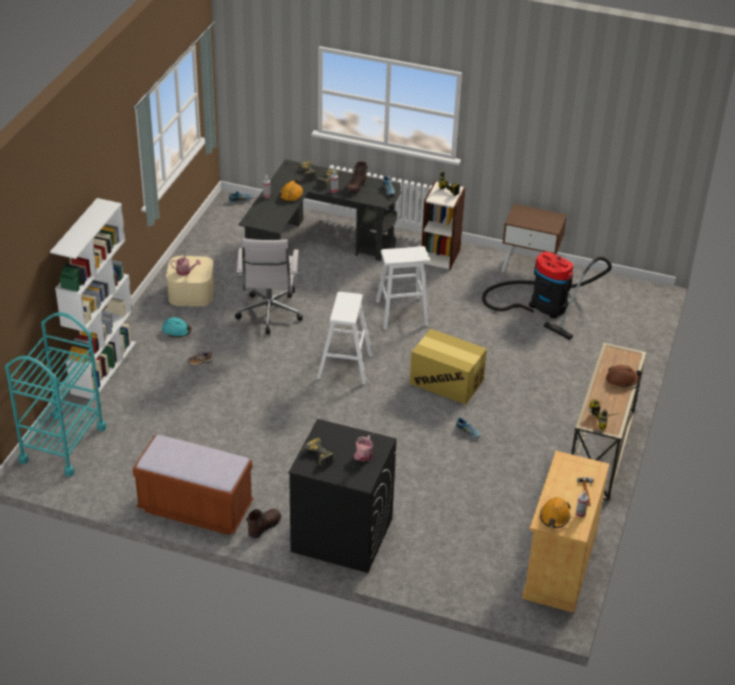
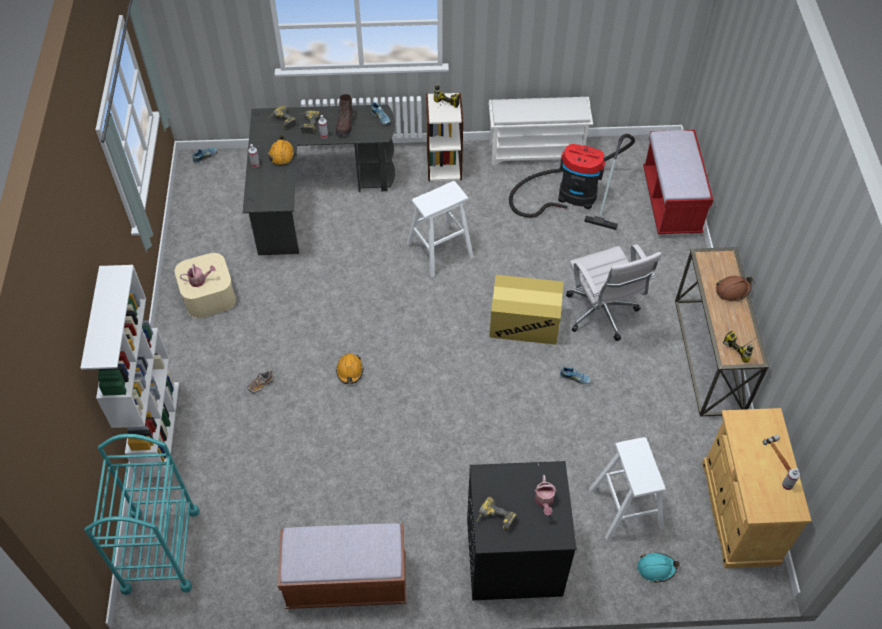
camera: 20 degrees left, 15 degrees up
(177, 331) = (216, 351): turquoise hard hat -> turquoise hard hat (656, 568)
(264, 526) = (429, 578): brown boot -> none
(269, 315) = (305, 298): white office chair -> white office chair (602, 315)
(345, 366) = (414, 337): white stool -> white stool (625, 507)
(530, 266) = (536, 151): brown nightstand -> white shoe rack
(554, 517) = (765, 499): orange hard hat -> orange hard hat (350, 371)
(633, 333) = (671, 202): none -> red bench

